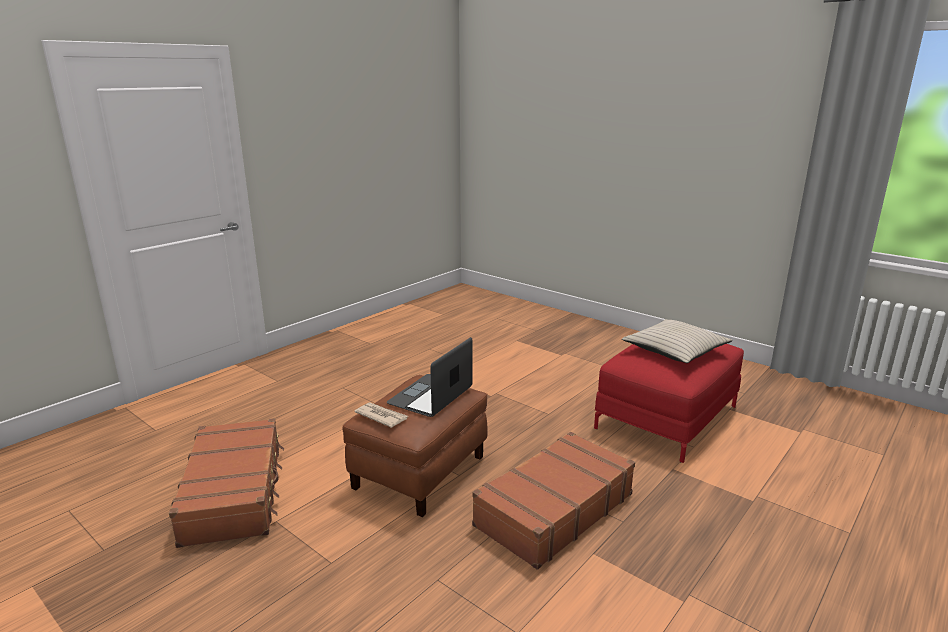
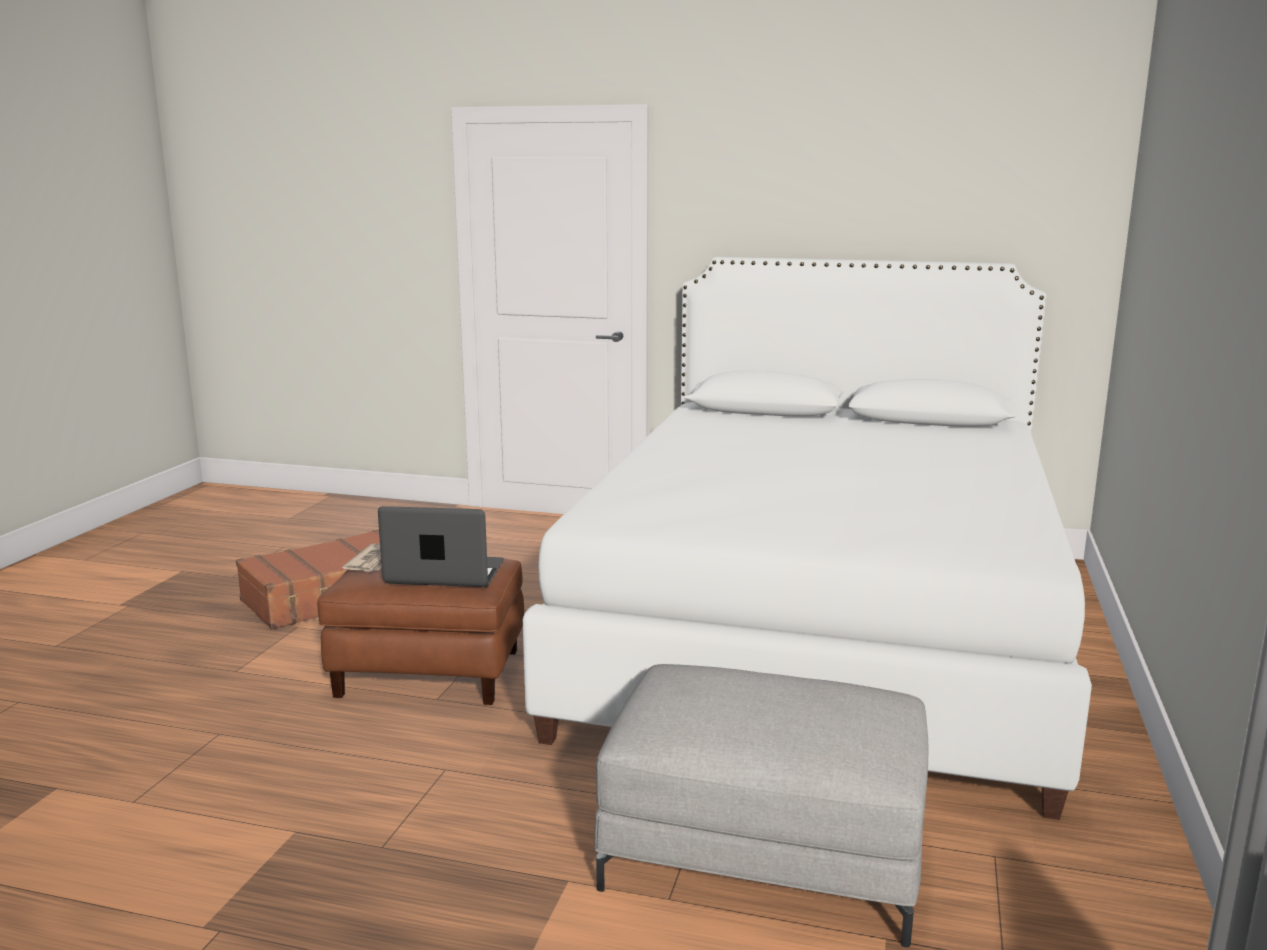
camera: 65 degrees right, 5 degrees down
(477, 350) = (819, 631): none -> white bed
(553, 509) = (386, 782): brown suitcase -> none
(665, 416) = (764, 851): red ottoman -> grey ottoman
(674, 350) = (762, 706): beige pillow -> none

